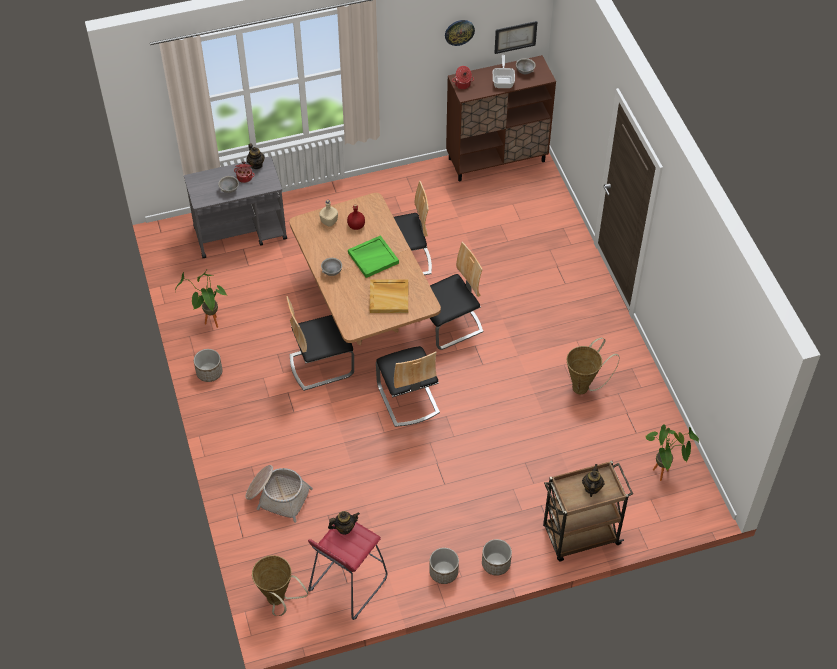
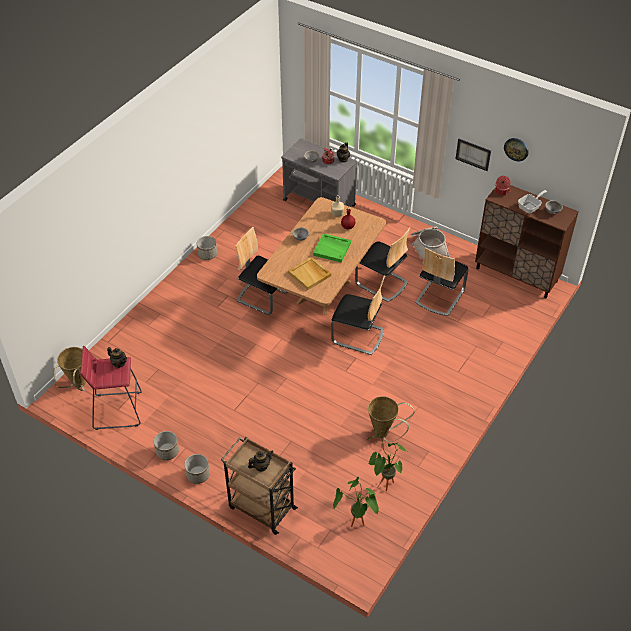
camera: 50 degrees right, 5 degrees down
(210, 325) = (240, 233): potted plant -> potted plant (383, 485)
(277, 496) = (150, 338): basket -> basket (428, 248)
(407, 399) = (280, 352): chair -> chair (439, 296)
(515, 37) = (560, 181): picture -> picture (473, 154)

